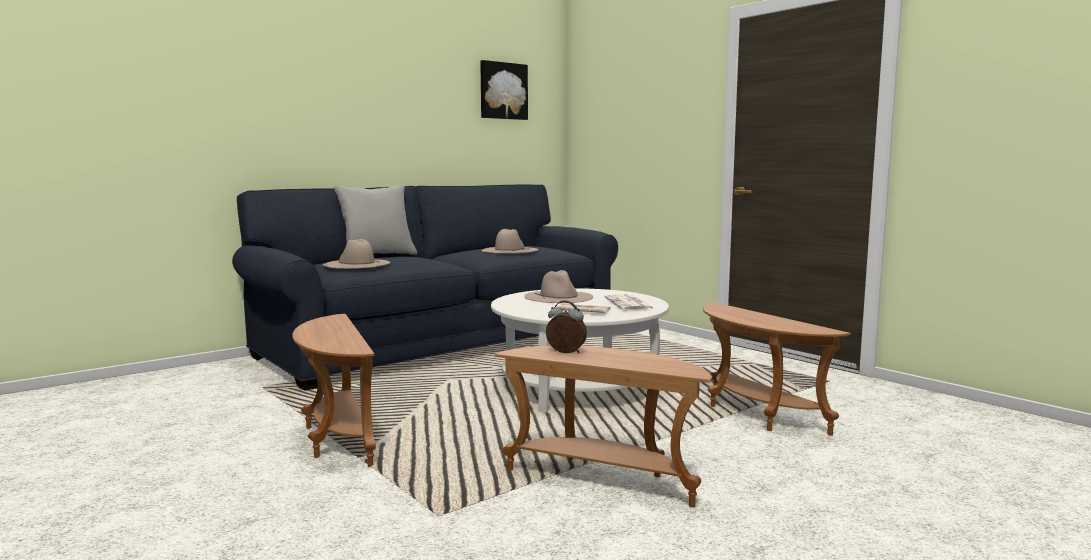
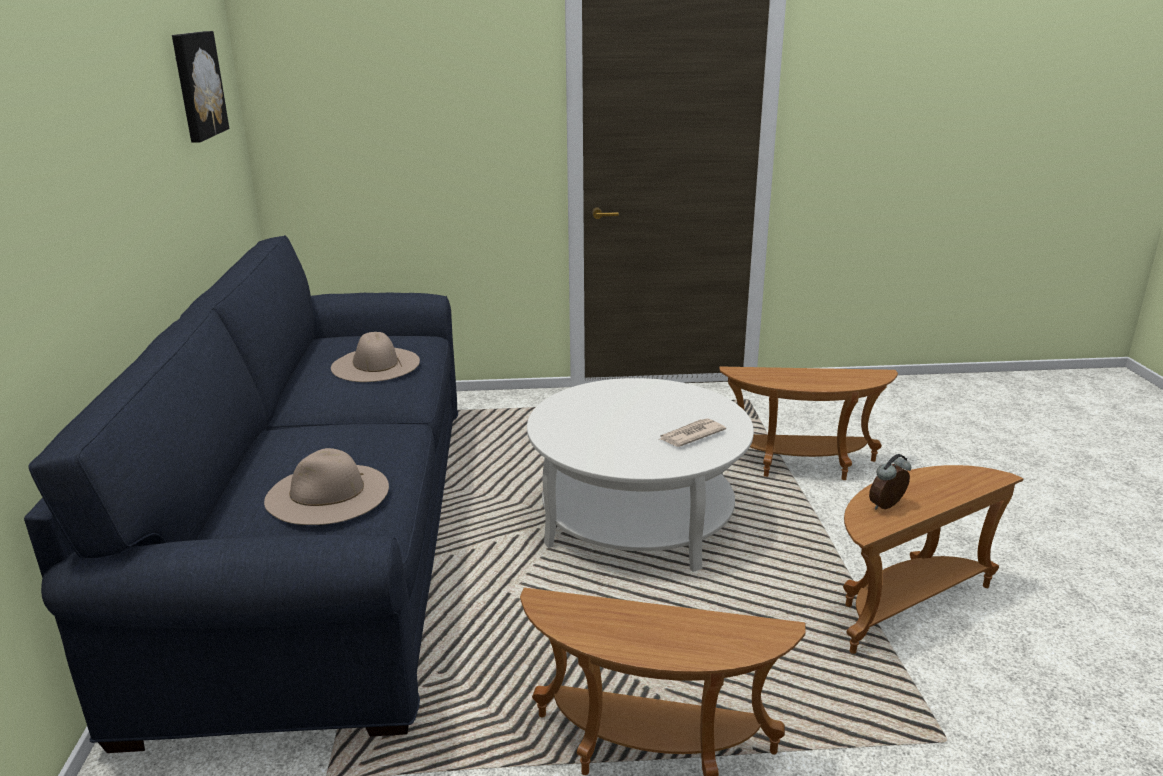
camera: 55 degrees left, 15 degrees up
(377, 256) = (252, 458): grey pillow -> none
(558, 297) = (592, 421): beige hat -> none
(630, 304) = (681, 402): newspaper -> none

